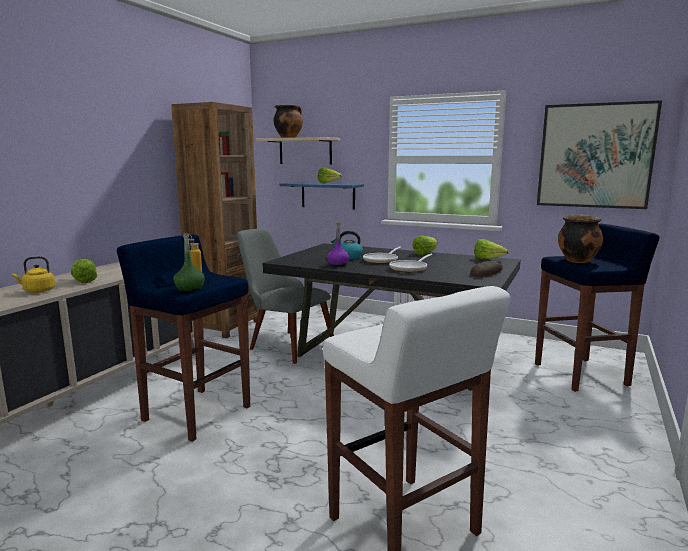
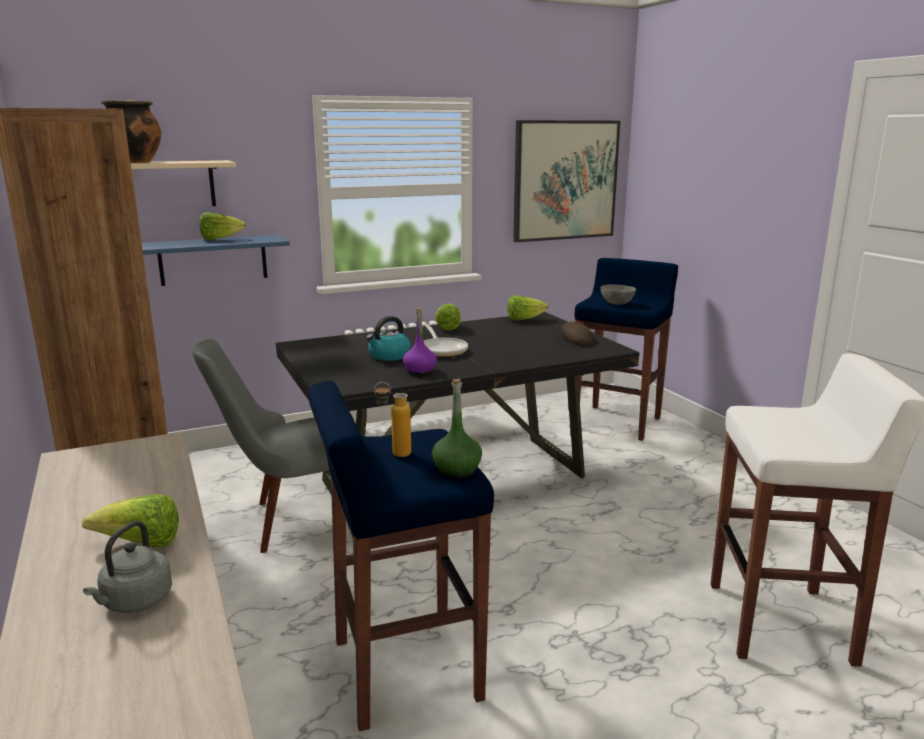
camera: 50 degrees left, 5 degrees up
(37, 291) = (135, 602): yellow kettle -> grey kettle
(410, 269) = (505, 353): frying pan -> none
(577, 260) = (616, 303): cooking pot -> grey bowl

